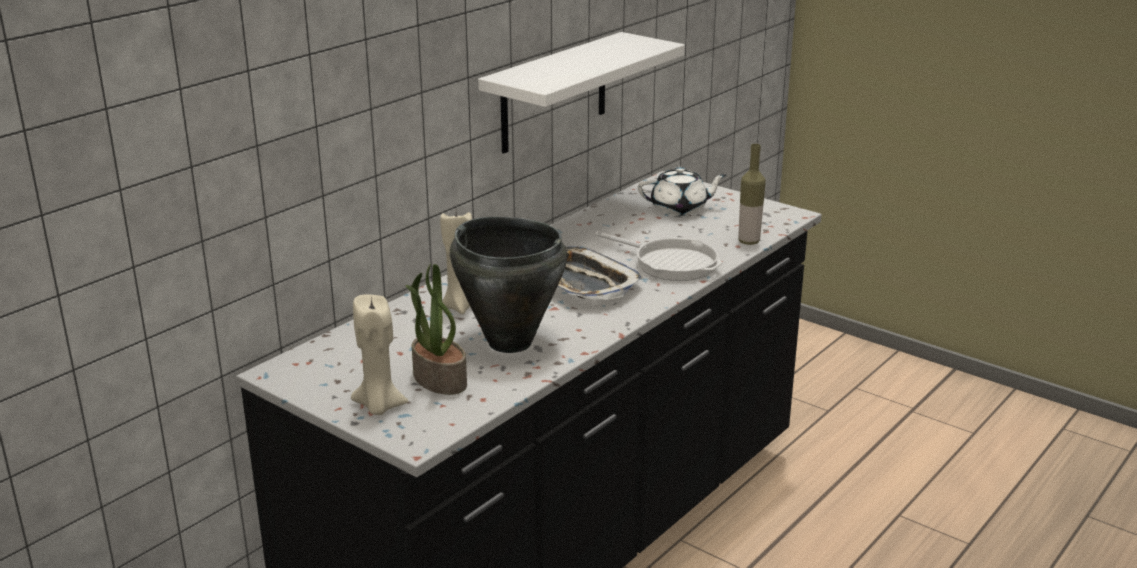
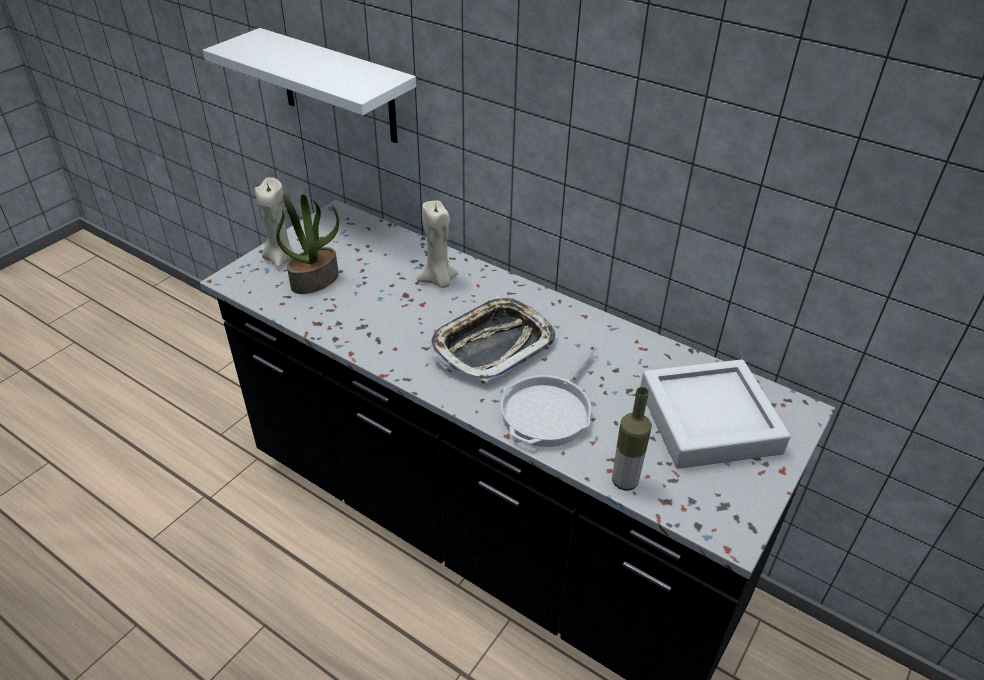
camera: 85 degrees right, 15 degrees up
(509, 342) = (373, 310): black cooking pot -> none
(554, 93) = (677, 208): white shelf -> white shelf (338, 87)
(680, 209) = (708, 420): white teapot -> grey tray

